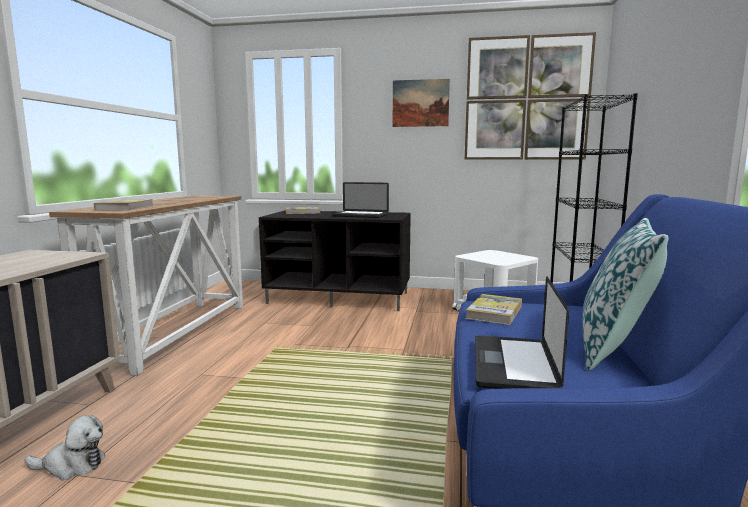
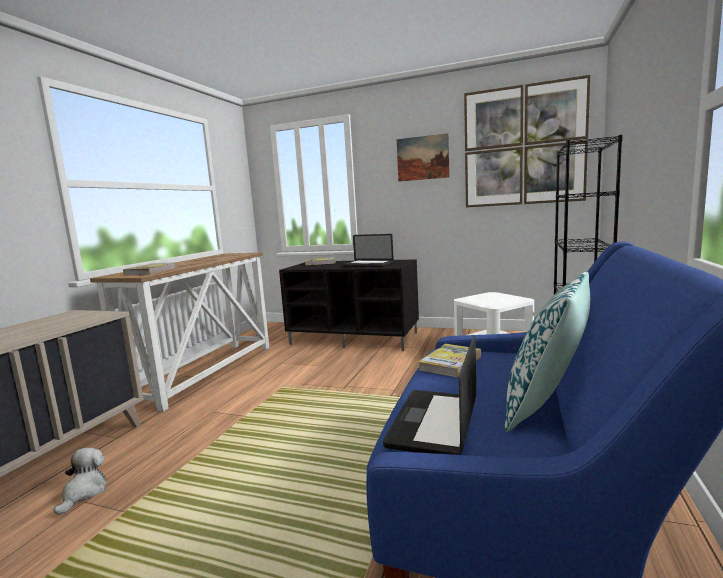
camera: 10 degrees right, 0 degrees up
(71, 465) = (84, 492): plush toy -> plush toy turned 90 degrees counterclockwise

